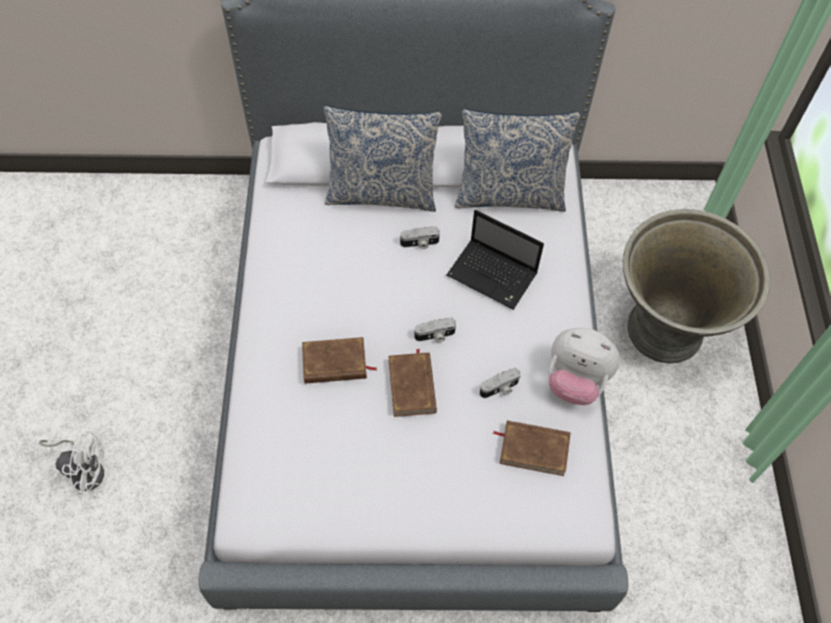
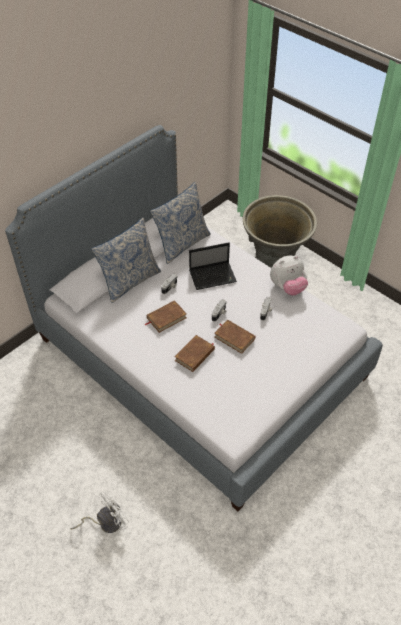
camera: 45 degrees left, 10 degrees down
(534, 449) = (303, 321): brown book -> brown book (166, 318)

